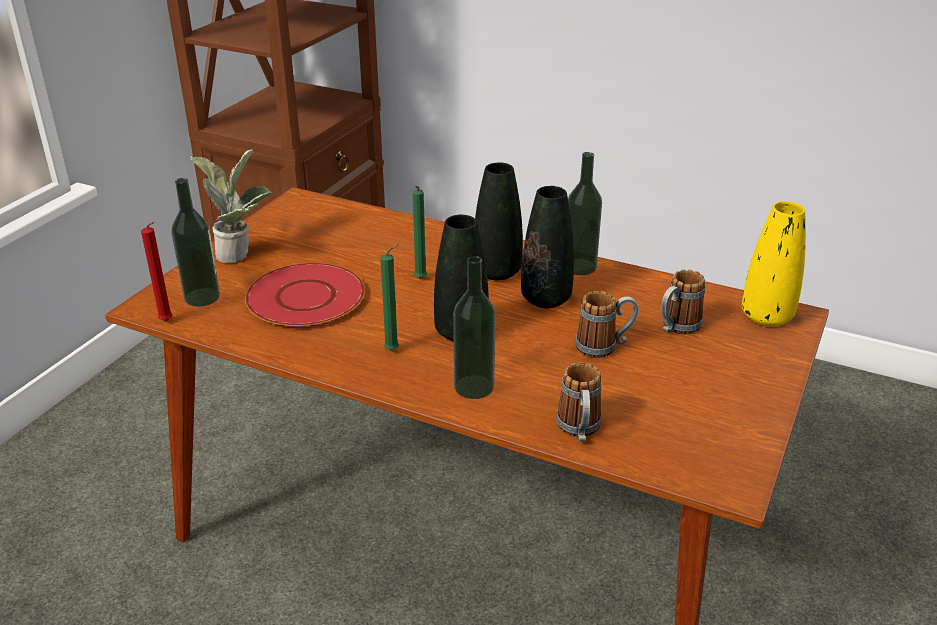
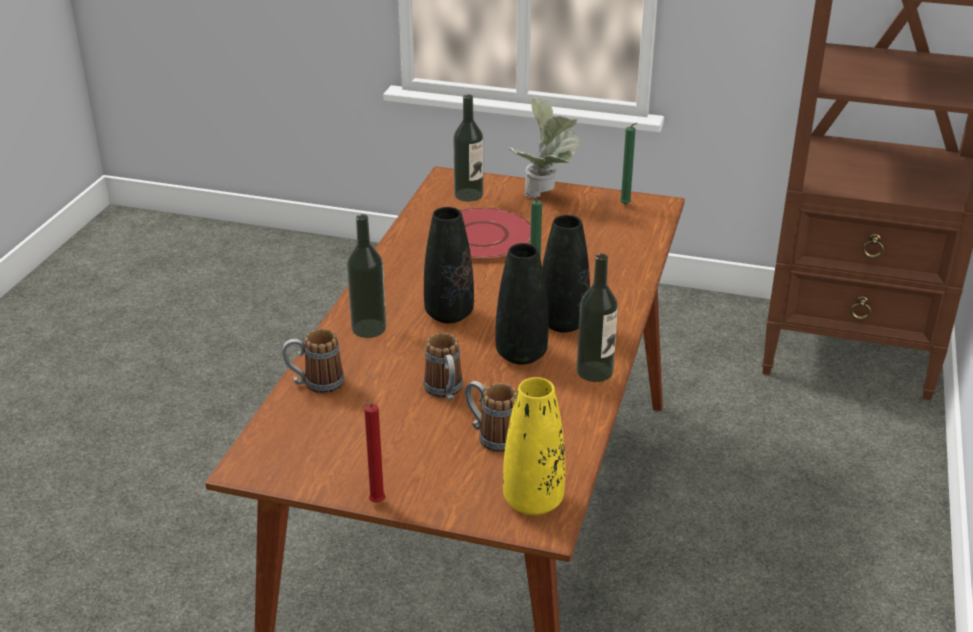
camera: 80 degrees right, 0 degrees up
(167, 322) = (429, 189): red candle -> red candle (375, 504)
(394, 350) = (414, 286): green candle -> green candle (626, 205)

